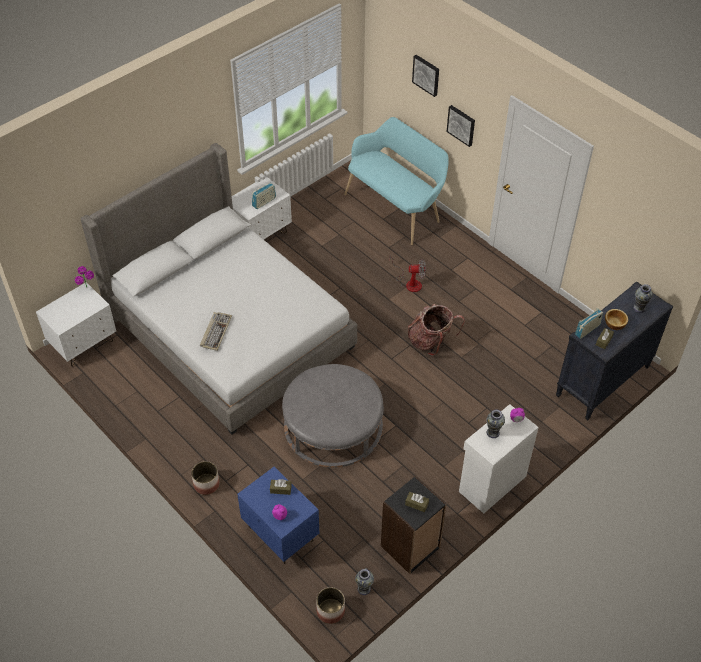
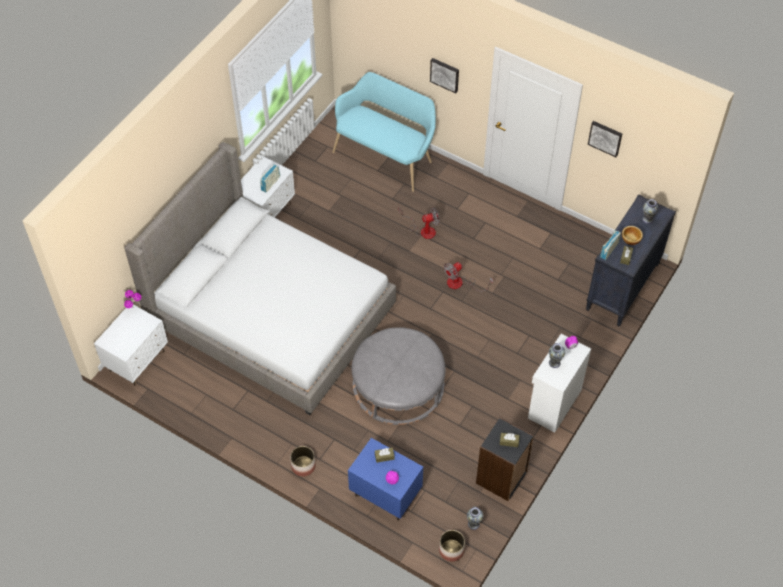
camera: 15 degrees left, 5 degrees up
(215, 332) = (274, 325): keyboard -> none
(426, 75) = (403, 33): picture -> picture (605, 138)
(431, 341) = (460, 283): backpack -> fan

